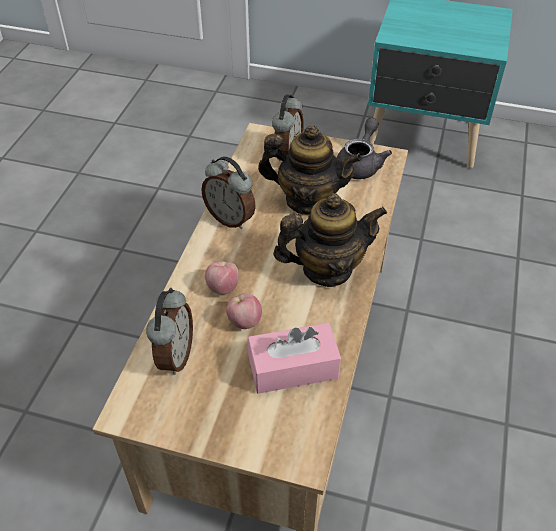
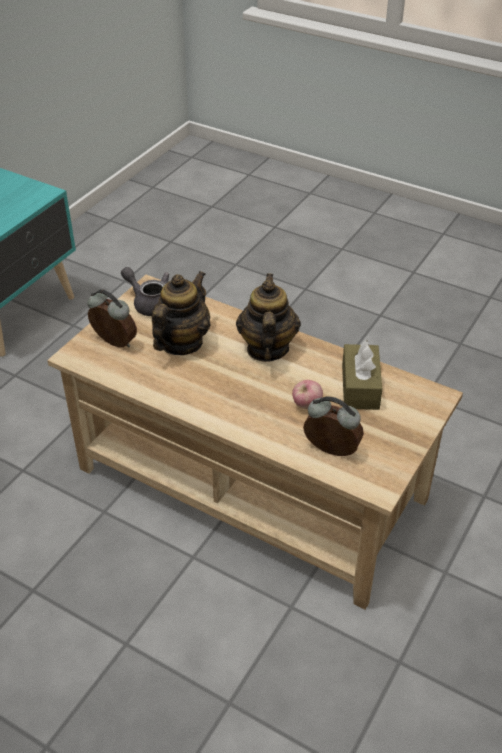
camera: 75 degrees left, 5 degrees down
(223, 287) = (265, 412): apple -> none
(231, 218) = (182, 394): alarm clock -> none
(293, 368) = (360, 386): pink tissue box -> brown tissue box

